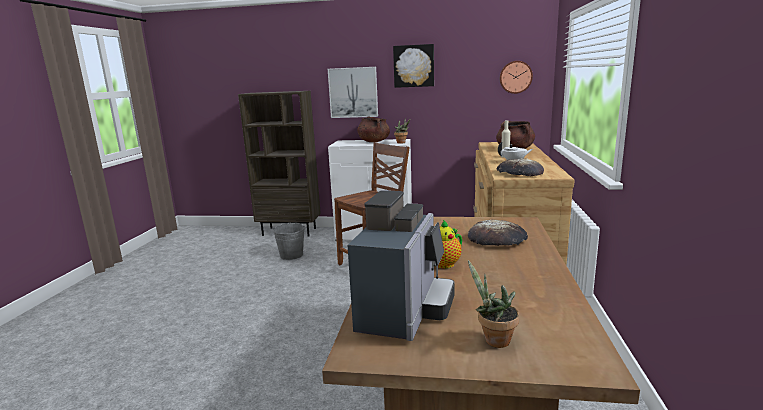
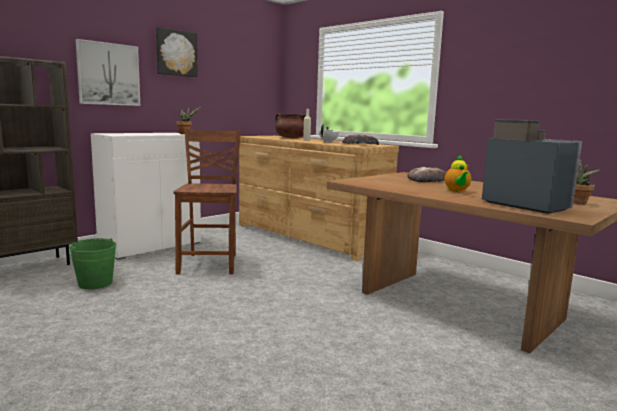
camera: 55 degrees left, 5 degrees down
(291, 255) = (95, 283): grey bucket -> green bucket
(374, 141) = (148, 133): brown cooking pot -> none
(515, 77) = (259, 77): wall clock -> none

